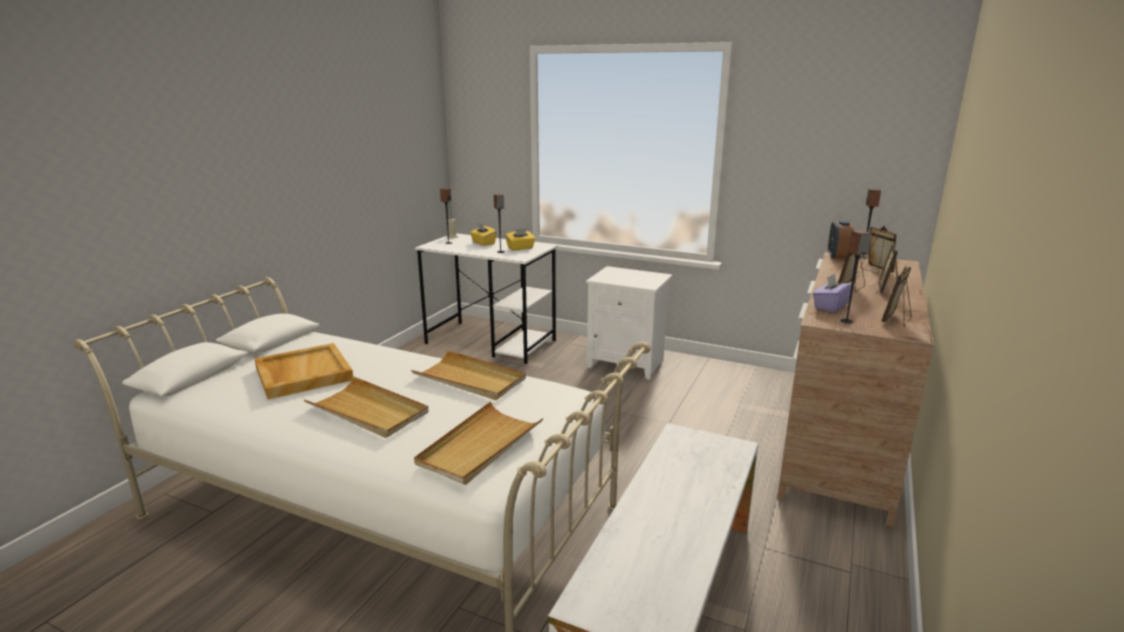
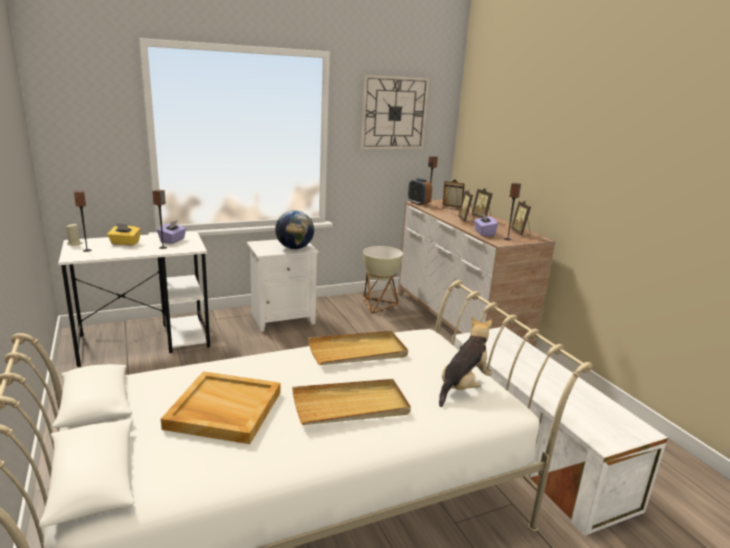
camera: 50 degrees left, 0 degrees up
(480, 446) = (463, 387): beige tray -> plush toy
(520, 248) = (173, 240): yellow tissue box -> purple tissue box
(637, 281) = (294, 248): none -> globe
(757, 387) = (379, 305): none -> planter
(828, 123) = (394, 113): none -> wall clock

